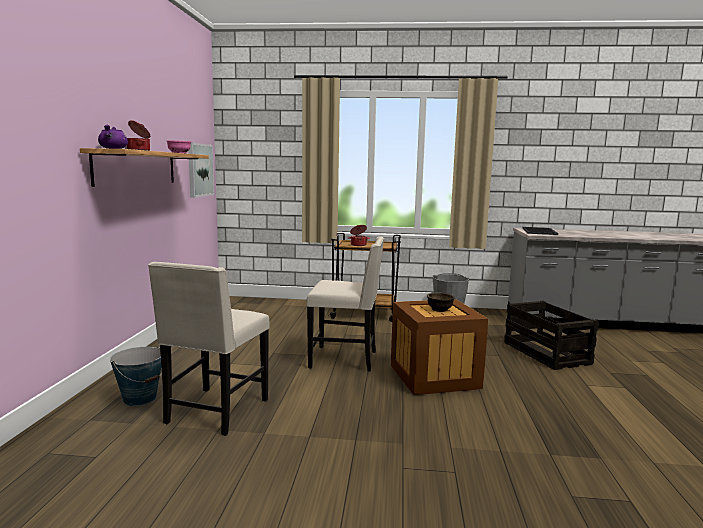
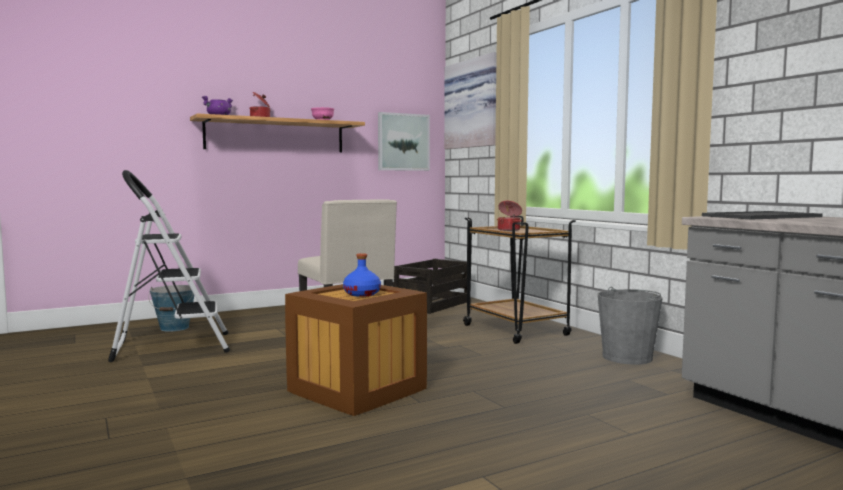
camera: 55 degrees right, 5 degrees down
(215, 412) = (169, 347): beige chair -> step ladder
(259, 140) = (473, 104): none -> picture
(439, 309) = (362, 294): brown bowl -> blue bottle
(545, 353) = (582, 431): crate -> crate (432, 304)

